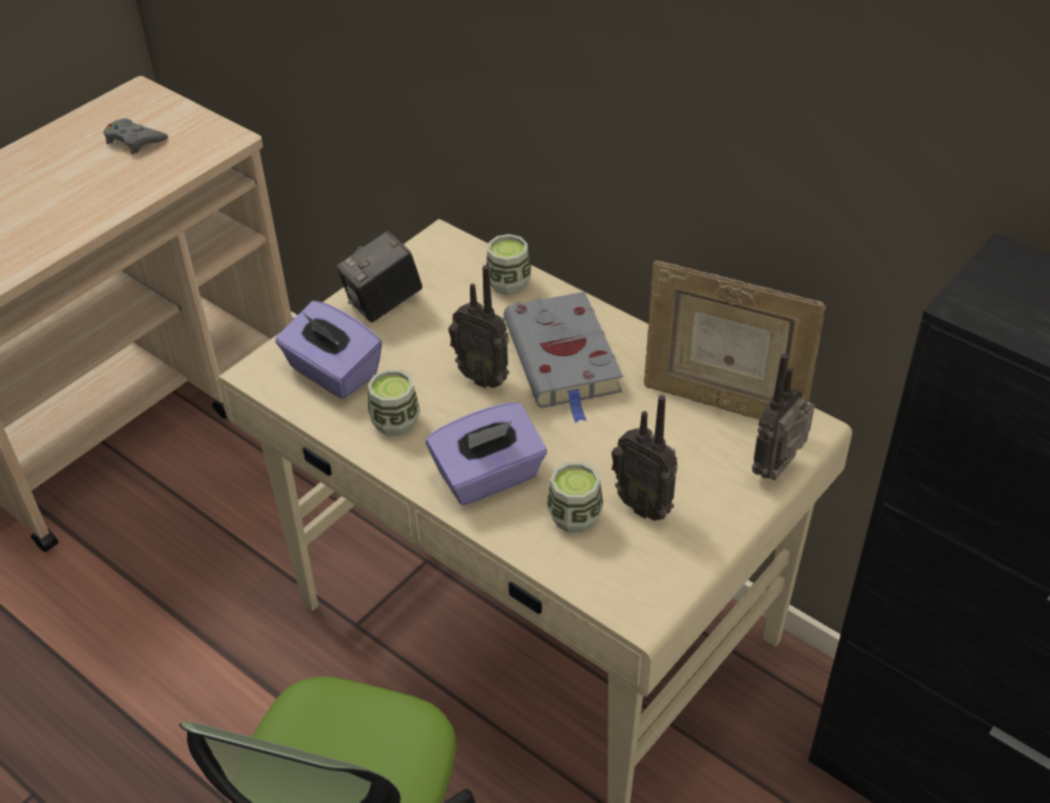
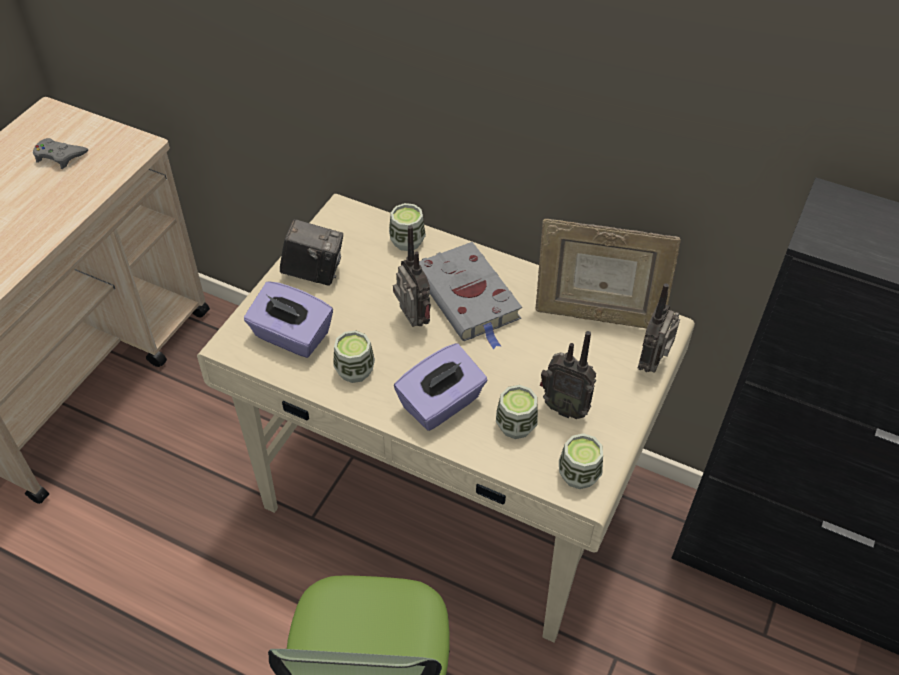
camera: 15 degrees left, 5 degrees up
(383, 304) = (314, 272): camera -> camera turned 120 degrees counterclockwise
(484, 377) = (412, 322): radio -> radio turned 135 degrees counterclockwise
(637, 588) = (578, 474): none -> cup

